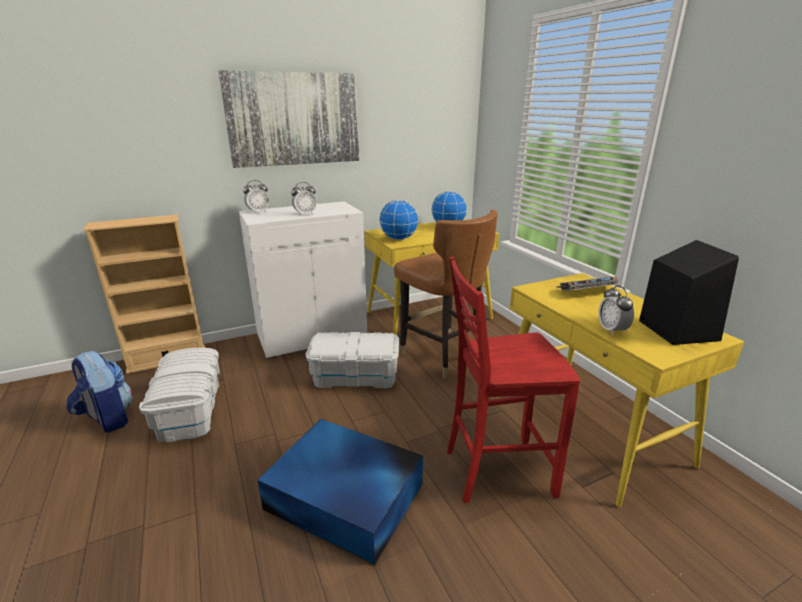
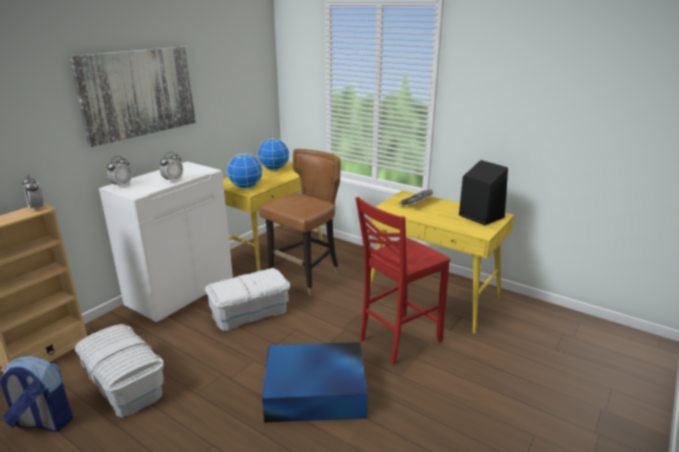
camera: 30 degrees left, 0 degrees up
(442, 355) = (305, 277): brown chair -> brown chair turned 75 degrees counterclockwise
(612, 330) = (450, 224): alarm clock -> alarm clock (37, 208)

